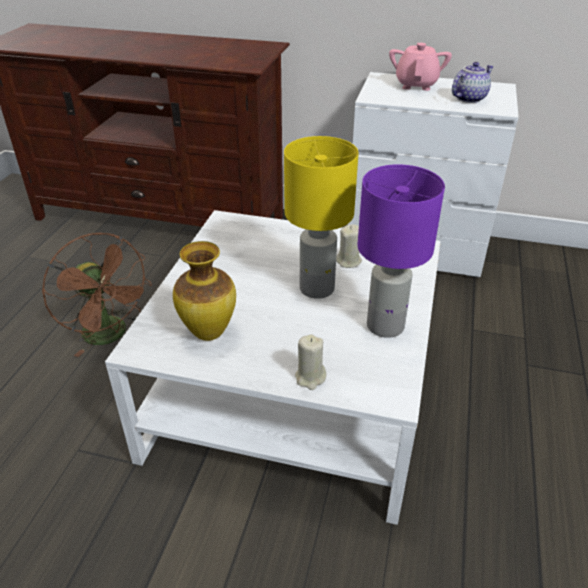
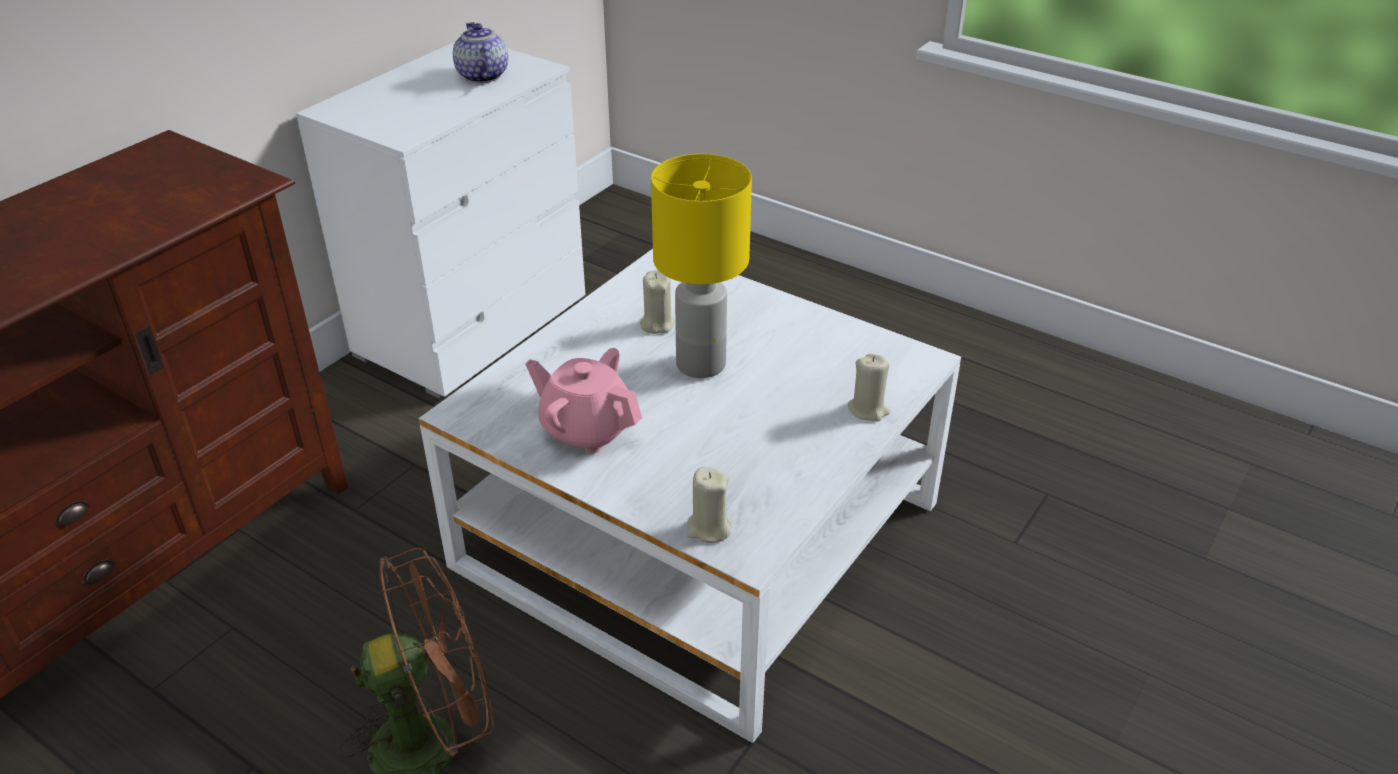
camera: 70 degrees left, 0 degrees up
(154, 328) = (708, 528): none -> beige candle
(210, 332) = (745, 476): vase -> none
(386, 325) = (802, 332): purple table lamp -> none
(416, 85) = (394, 94): pink teapot -> pink teapot (586, 430)

